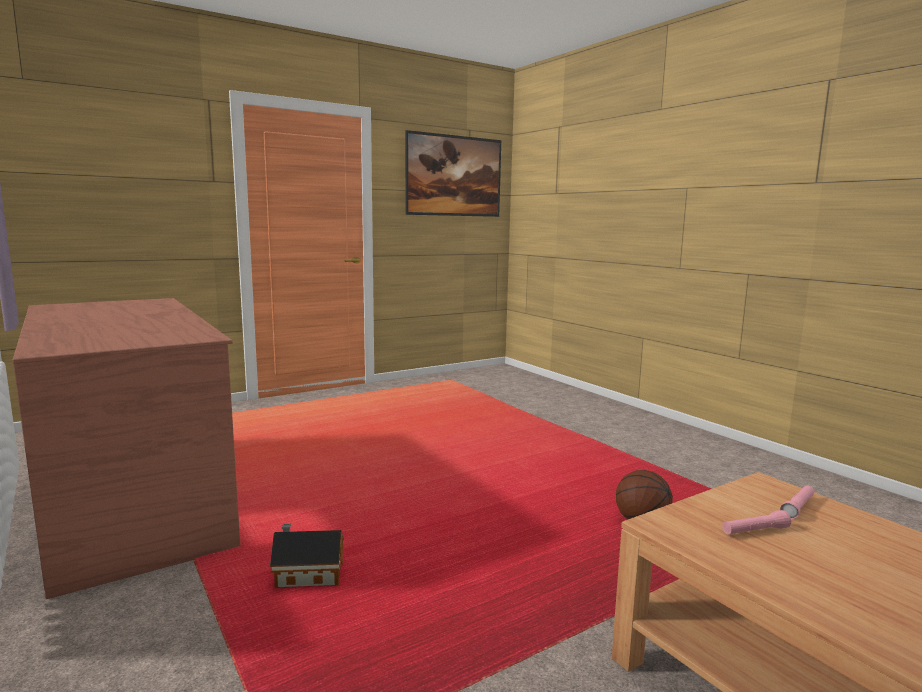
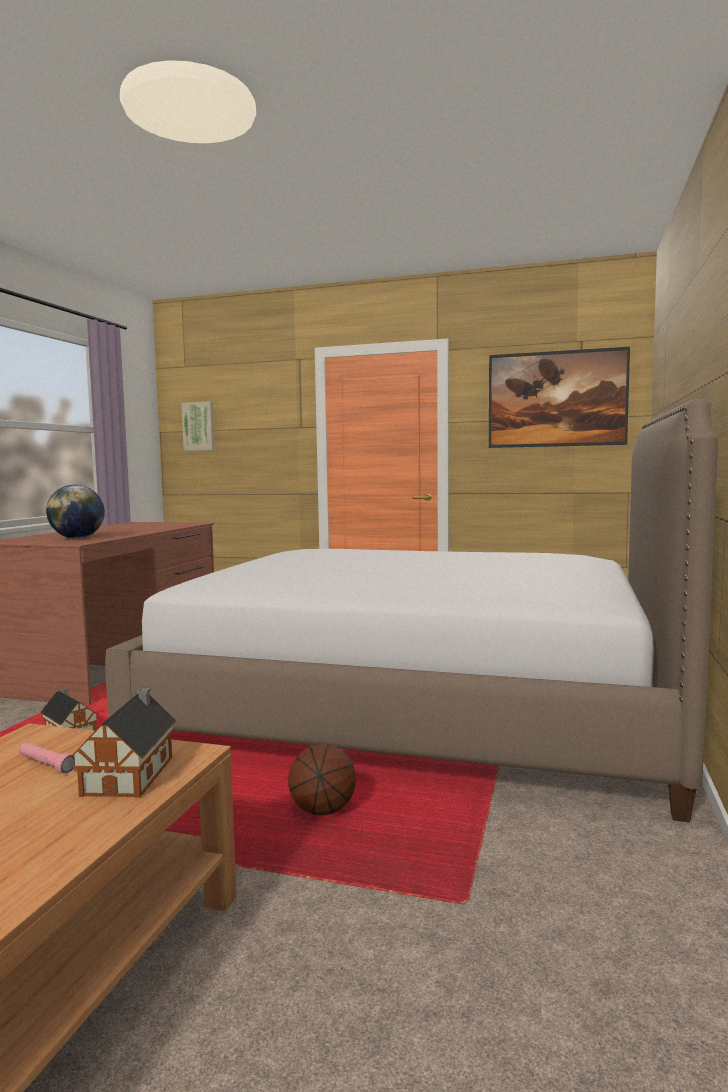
camera: 50 degrees right, 5 degrees down
(56, 168) = (199, 426): none -> picture
(151, 332) = (77, 538): none -> globe
(517, 444) = (417, 712): none -> bed
(798, 508) = (131, 773): pink flashlight -> toy house

